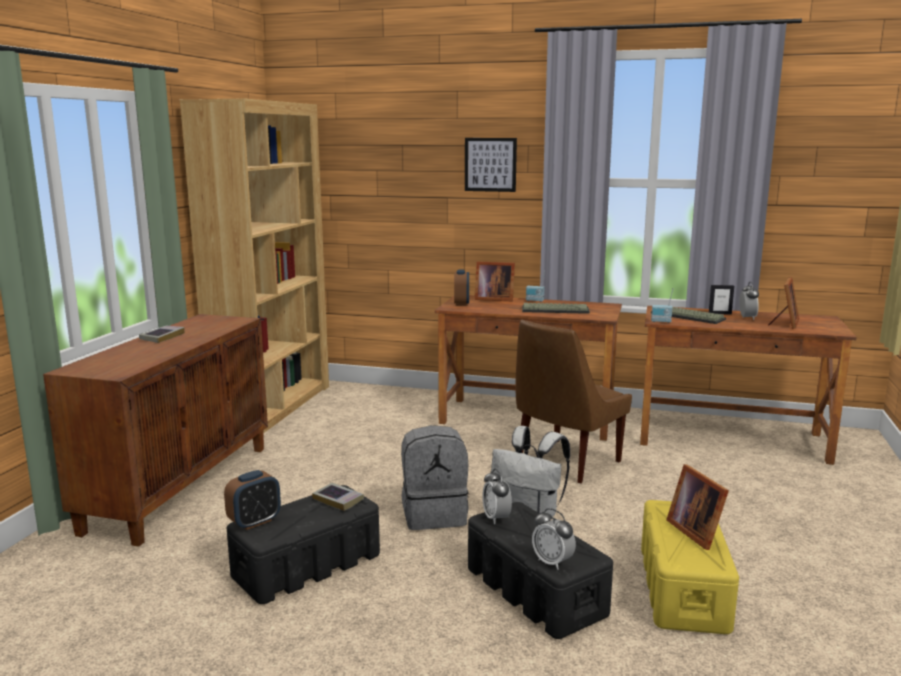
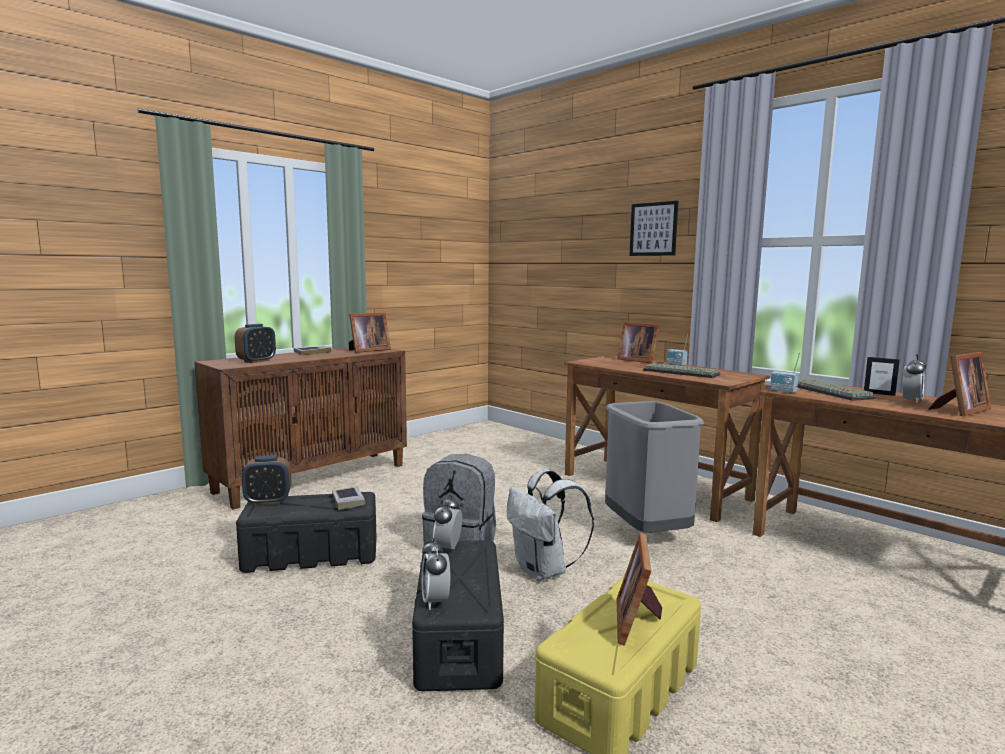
camera: 30 degrees right, 5 degrees down
(218, 324) = (367, 350): none -> picture frame
(273, 405) = (452, 437): brown bookcase -> none
(461, 303) = (599, 360): alarm clock -> alarm clock (256, 361)
(565, 462) = (645, 531): brown chair -> grey trash can

